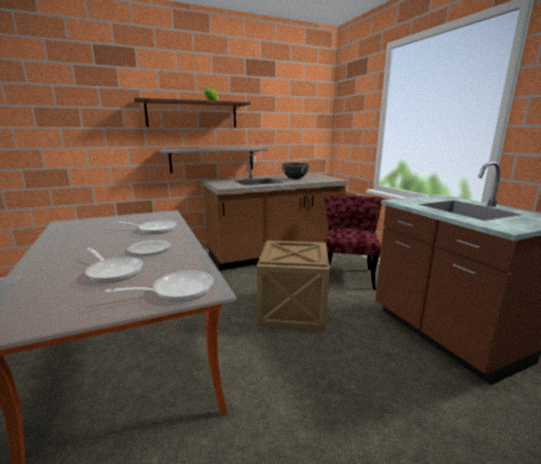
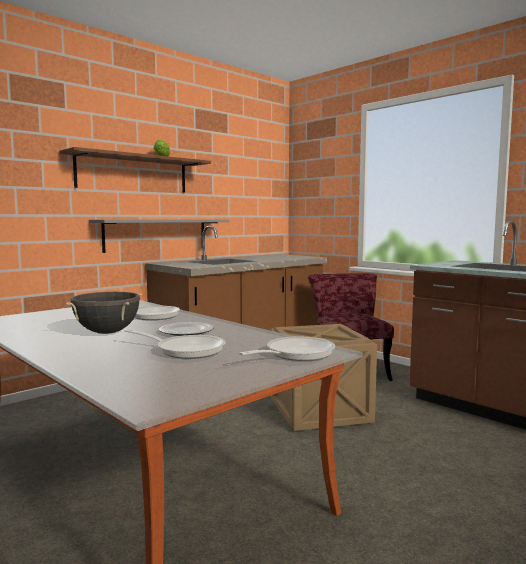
camera: 20 degrees left, 10 degrees down
(295, 179) = (262, 258): black cooking pot -> black cooking pot (107, 332)

